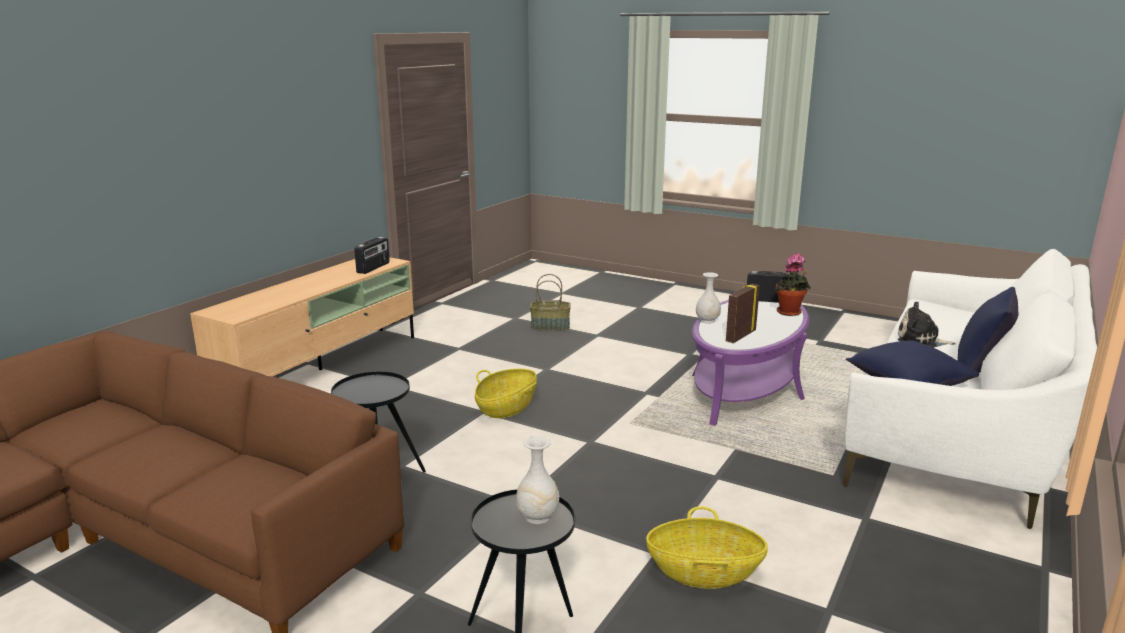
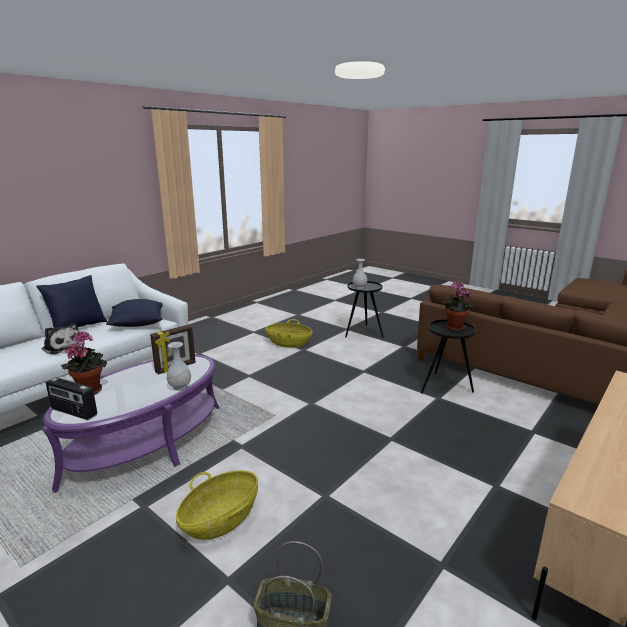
camera: 170 degrees left, 0 degrees up
(365, 392) = (454, 328): none -> potted plant
(374, 268) = (590, 477): radio -> none
(506, 407) = (370, 441): basket -> basket (221, 519)

